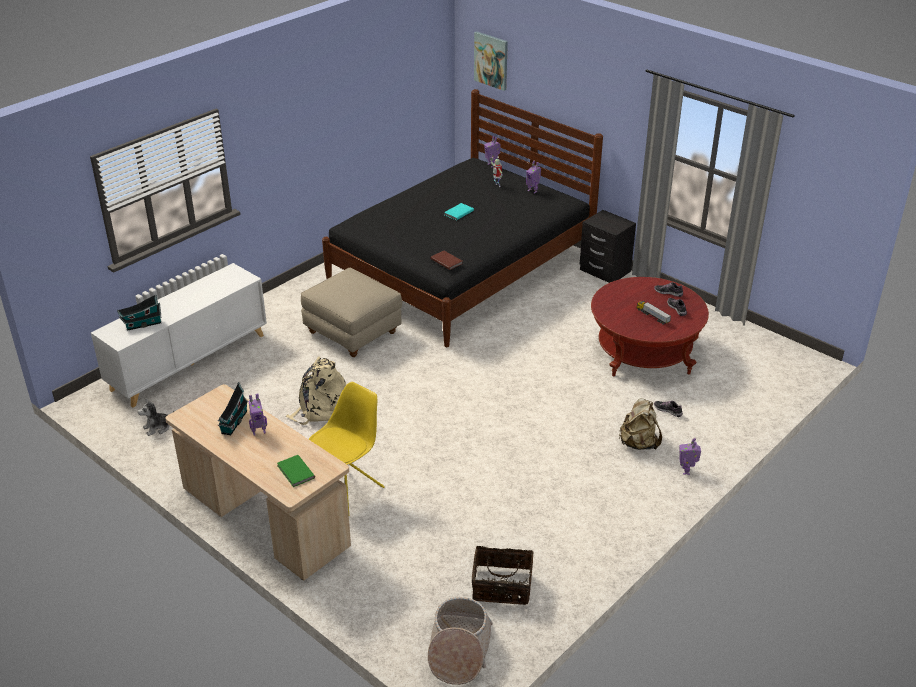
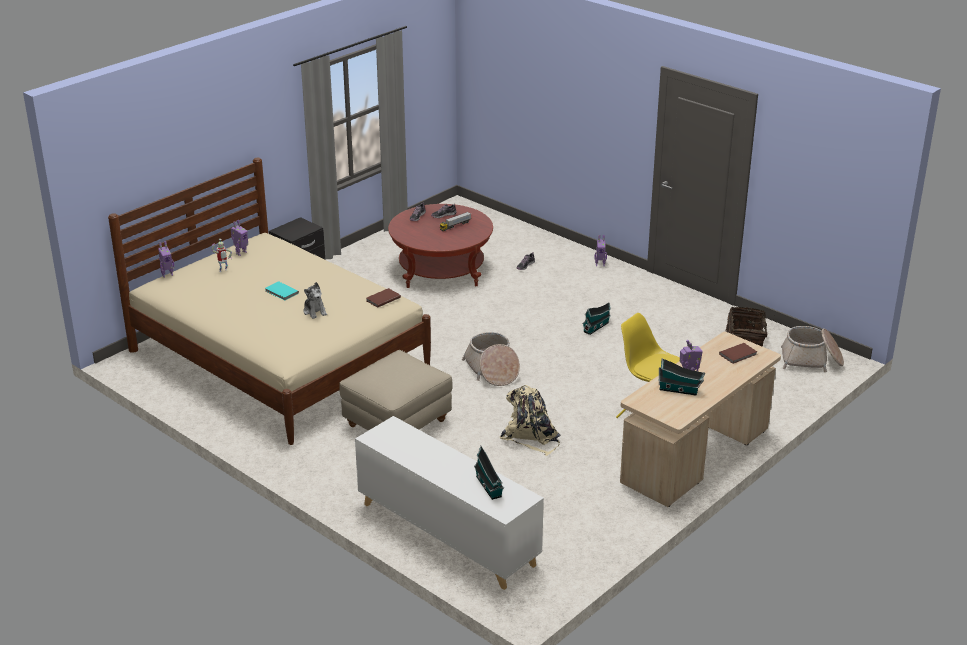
camera: 90 degrees left, 5 degrees down
(158, 428) = (571, 541): plush toy -> plush toy (315, 311)
(295, 472) = (739, 354): green book -> brown book
(440, 385) = (492, 370): none -> basket
(461, 269) = (279, 358): black bed -> beige bed
(491, 60) = (119, 170): picture -> none
(531, 460) = (596, 327): none -> toy house
(638, 443) = (569, 280): beige backpack -> none

